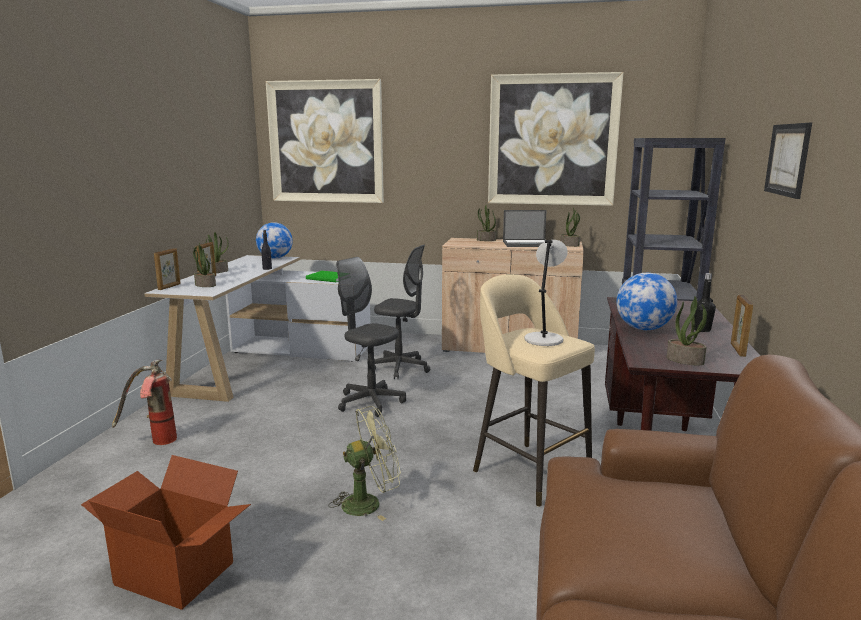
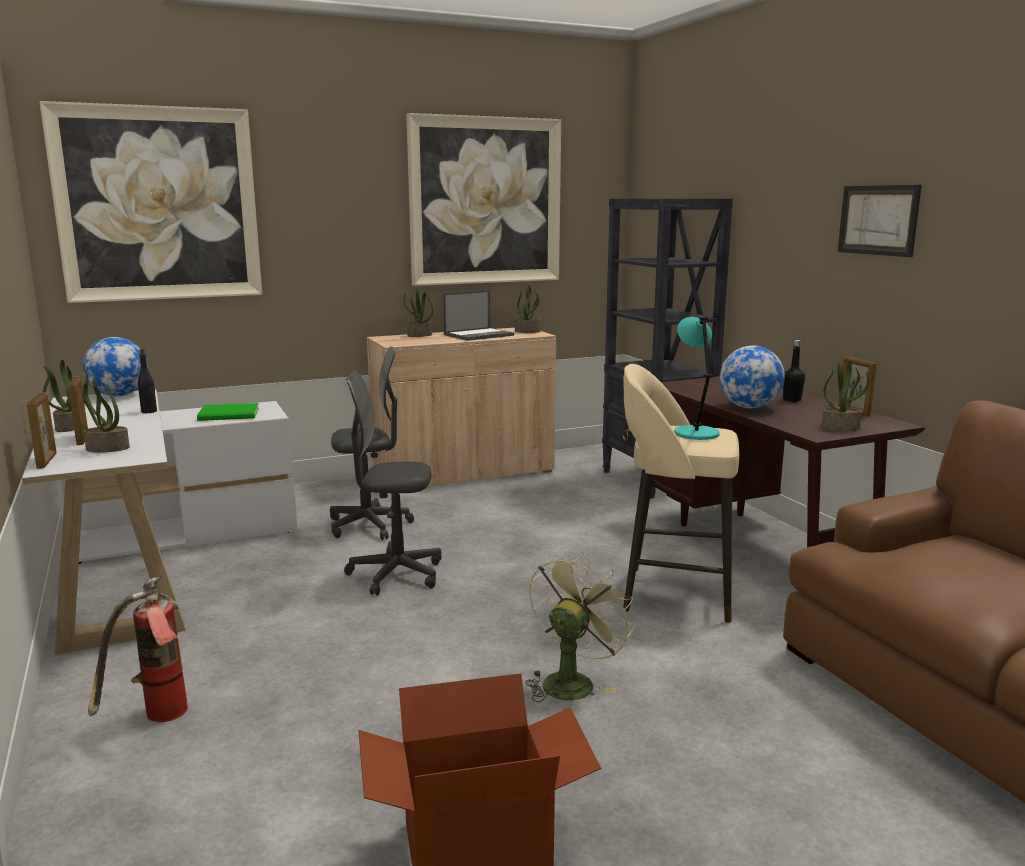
camera: 35 degrees left, 0 degrees up
(544, 339) = (695, 433): grey table lamp -> turquoise table lamp

